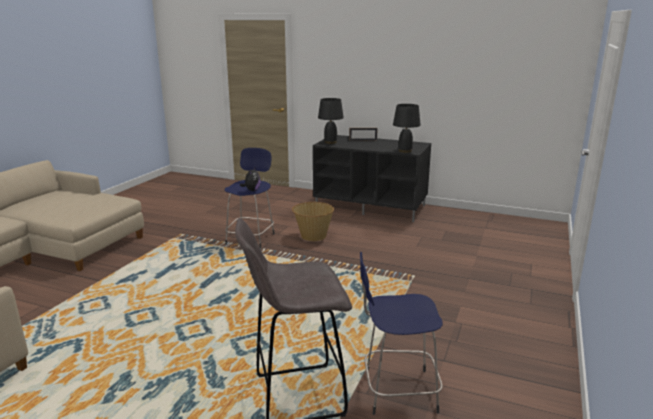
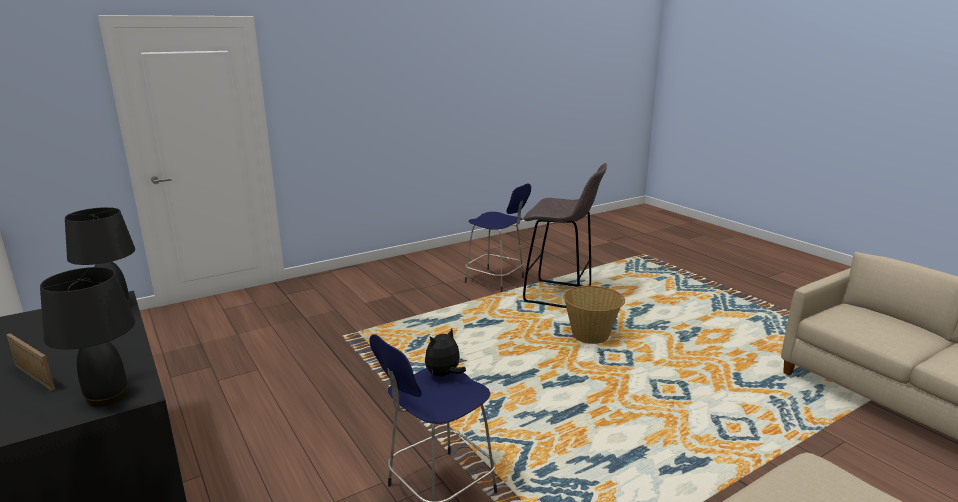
camera: 145 degrees left, 0 degrees up
(313, 236) = (339, 447): basket -> basket (591, 336)

